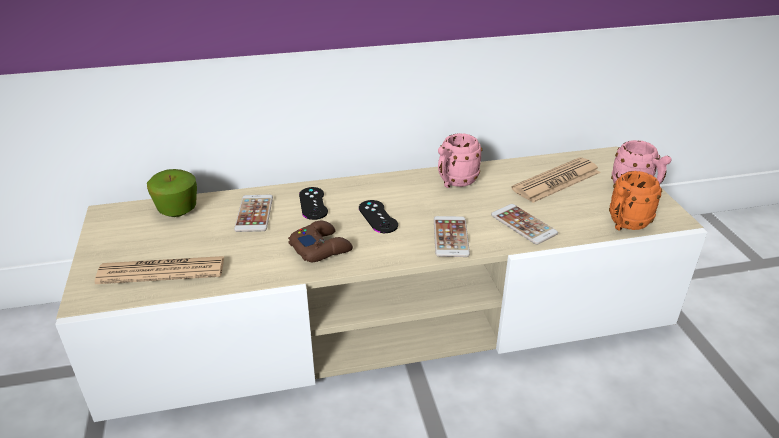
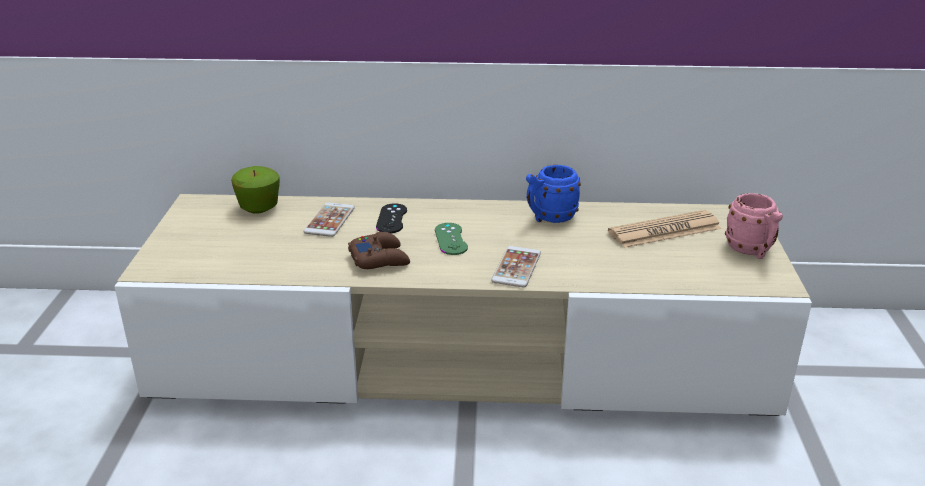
camera: 15 degrees right, 5 degrees down
(162, 271) = (222, 257): newspaper -> none
(378, 217) = (451, 239): black game controller -> green game controller
(454, 182) = (549, 218): pink mug -> blue mug
(523, 224) = (601, 266): phone -> none
(625, 224) = (717, 281): orange mug -> none

